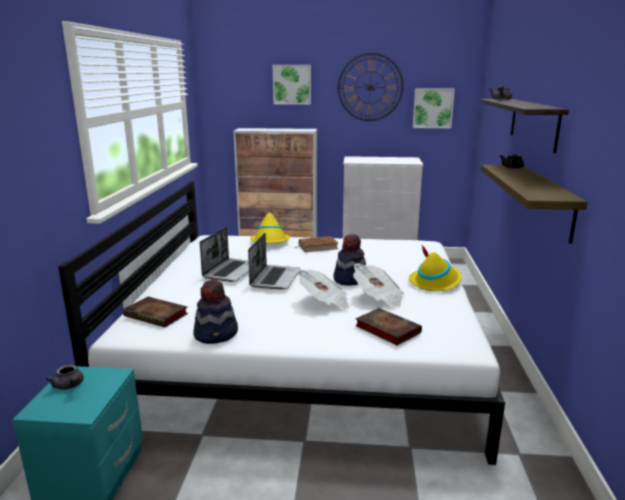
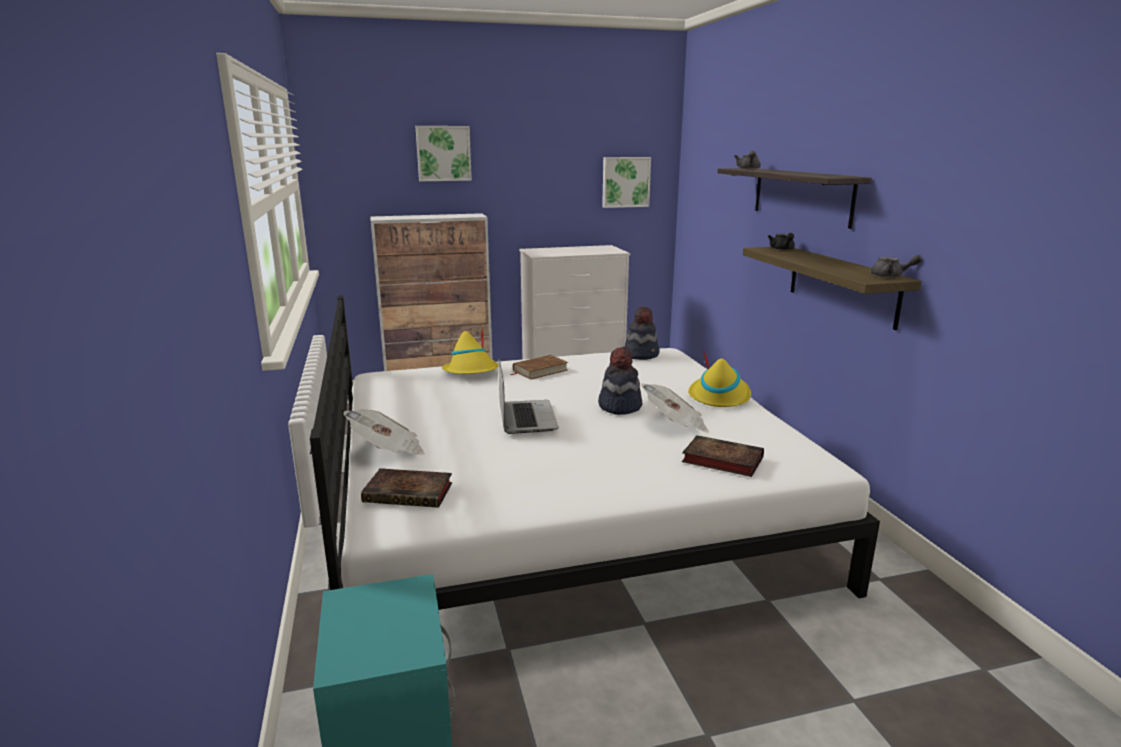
camera: 20 degrees left, 0 degrees up
(69, 386) = (359, 619): grey teapot -> grey teapot (891, 276)
(216, 334) = (520, 503): hat -> hat (641, 355)
(231, 271) = (457, 416): laptop -> none
(324, 302) = (616, 439): newspaper -> newspaper (388, 451)
(370, 87) = (548, 156): wall clock -> none

